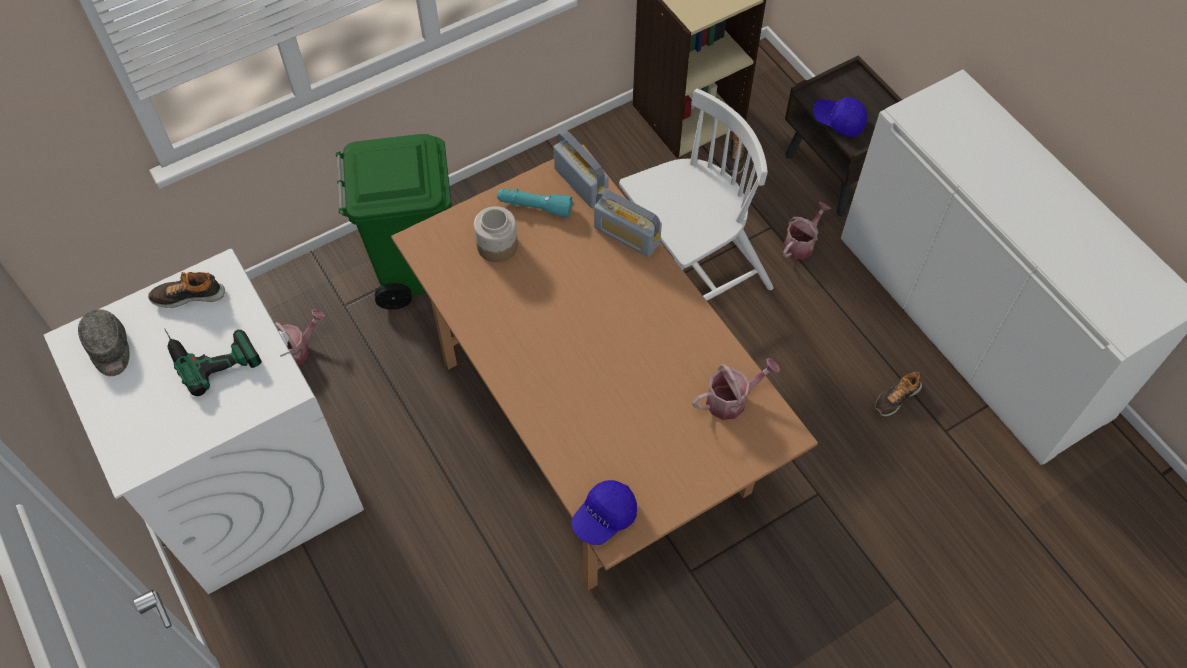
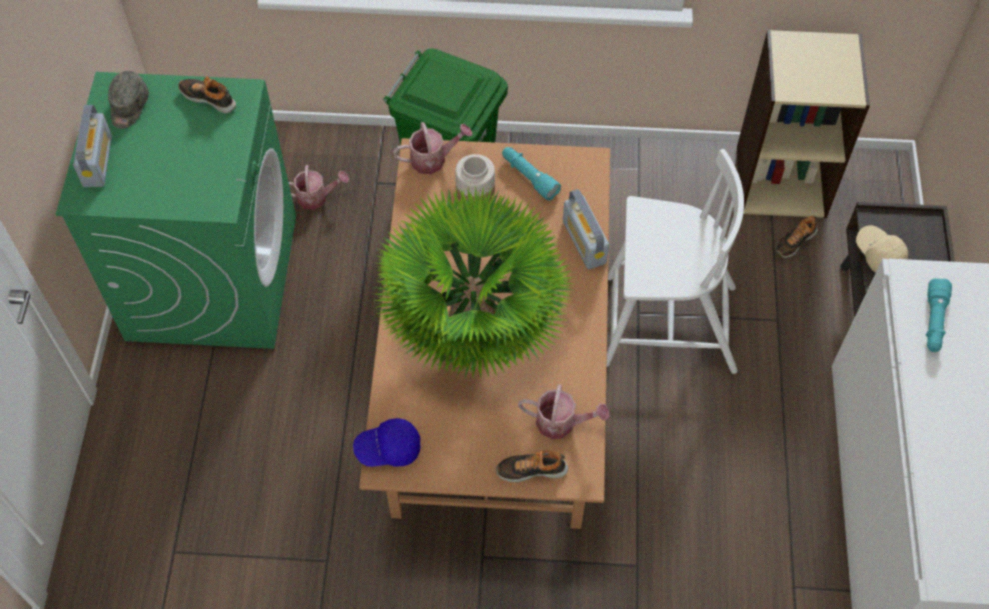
camera: 35 degrees right, 0 degrees up
(210, 351) = (192, 147): power drill -> none
(250, 480) = (212, 276): white washing machine -> green washing machine
(580, 183) = (581, 179): radio -> radio (97, 161)
(594, 366) = (474, 330): none -> potted plant
(801, 243) = (793, 350): watering can -> watering can (433, 159)
(838, 121) = (879, 255): blue cap -> beige cap
(896, 397) = (772, 531): shoe -> shoe (531, 469)
(956, 139) = (933, 322): none -> turquoise flashlight

